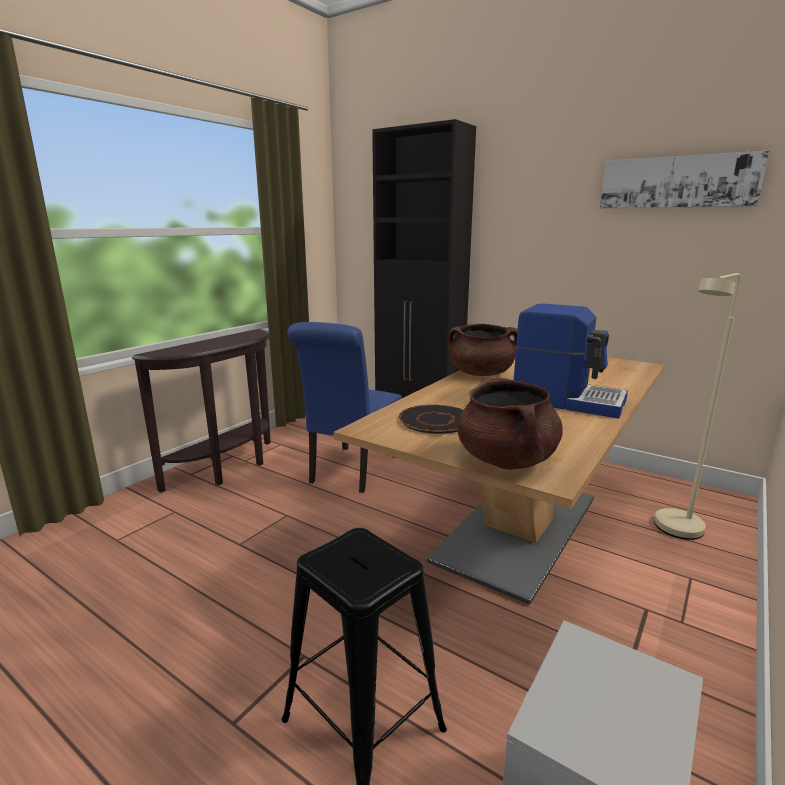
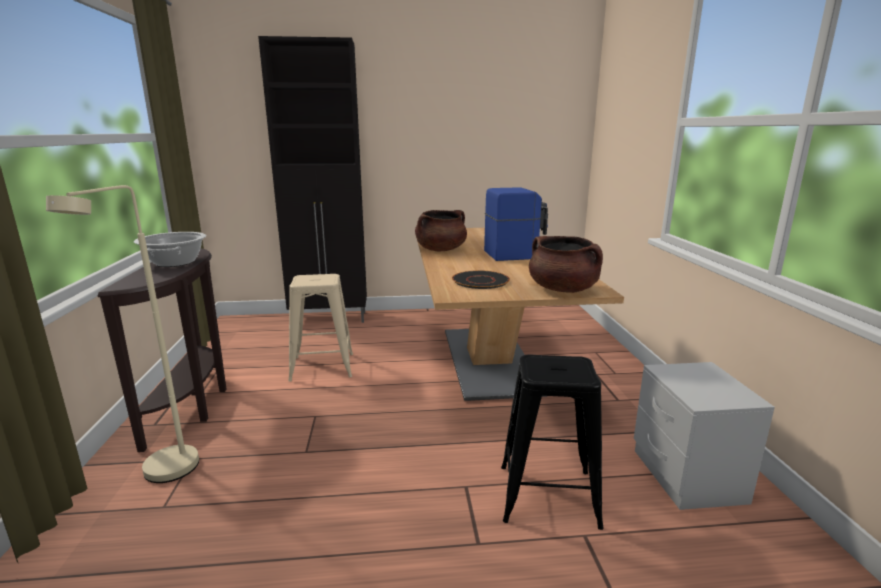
camera: 40 degrees left, 0 degrees up
(222, 341) = (175, 262): none -> cooking pot
(351, 471) = (322, 367): blue chair -> beige stool
(675, 532) = (564, 333): beige floor lamp -> beige floor lamp (164, 476)
(677, 182) = (512, 100): picture -> none

